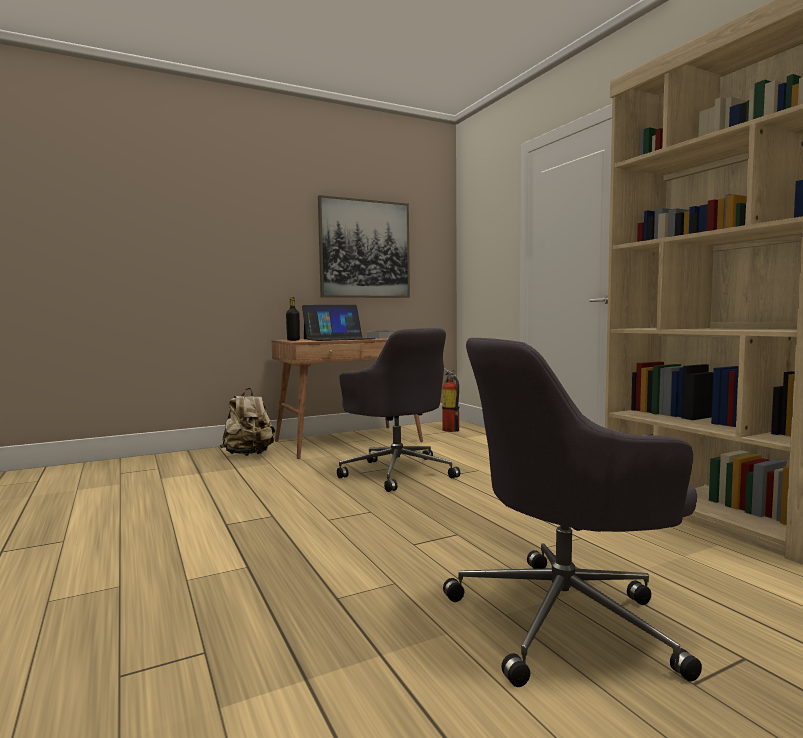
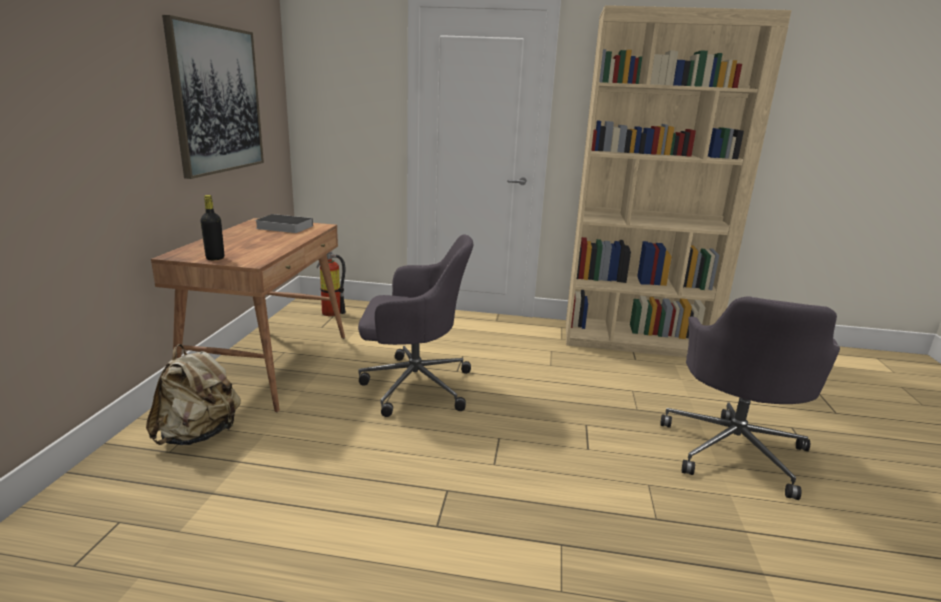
camera: 55 degrees left, 15 degrees up
(338, 339) = (256, 242): laptop -> none

